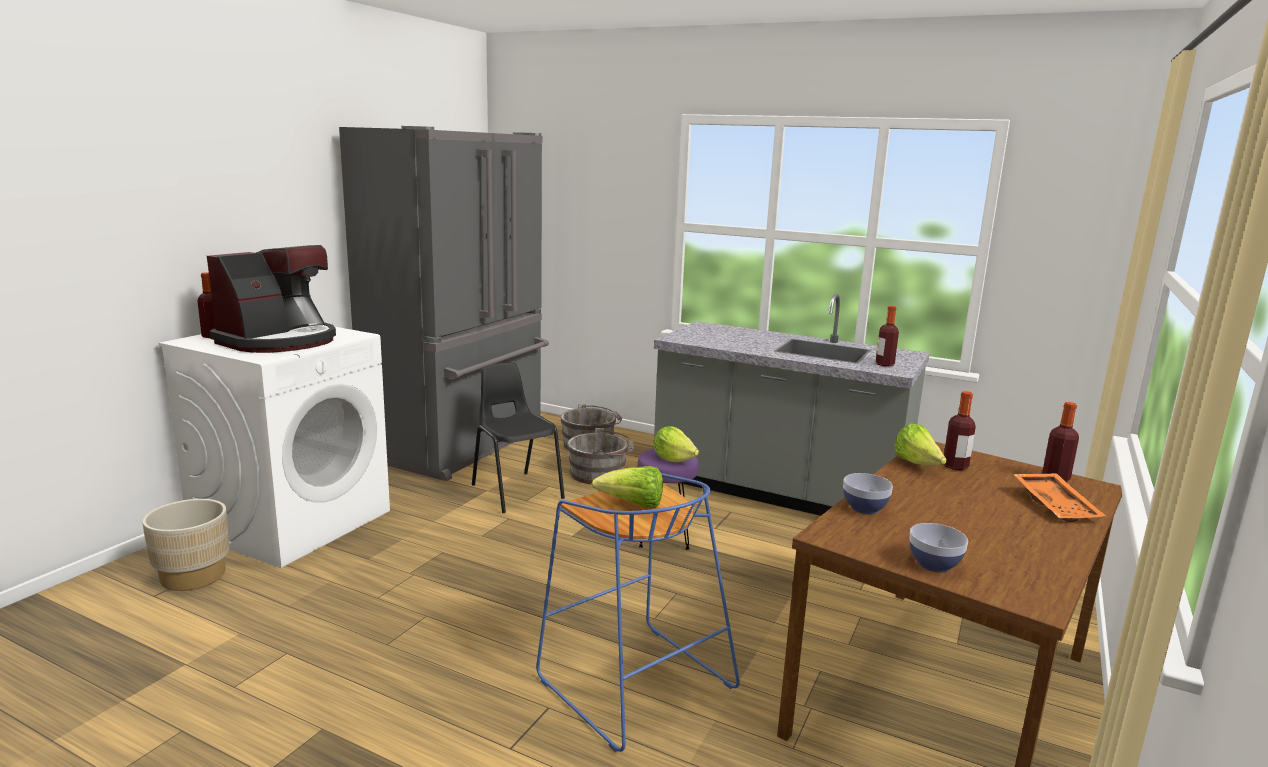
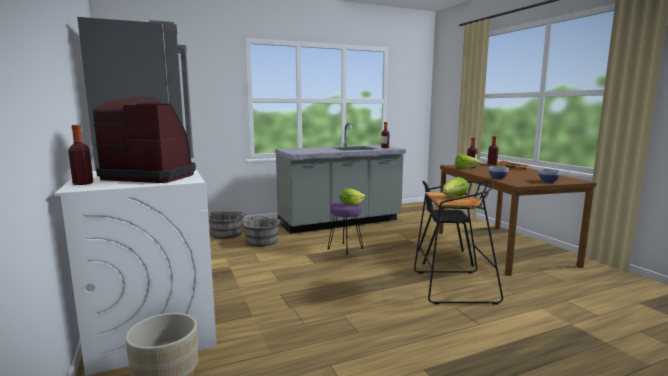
camera: 50 degrees left, 5 degrees down
(279, 341) = (152, 176): coffee machine -> coffee machine turned 60 degrees counterclockwise
(516, 491) = (245, 261): black chair -> black chair (443, 257)
(632, 683) = (452, 287): blue stool -> black stool

